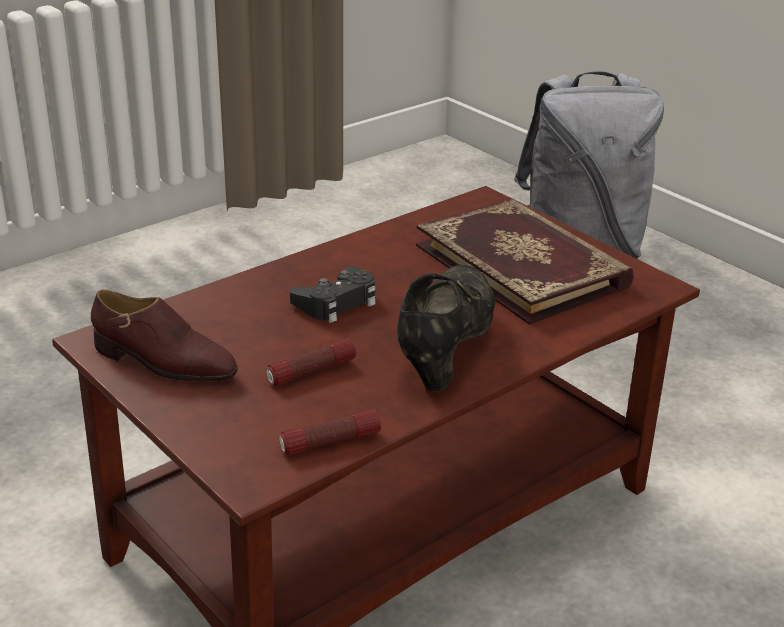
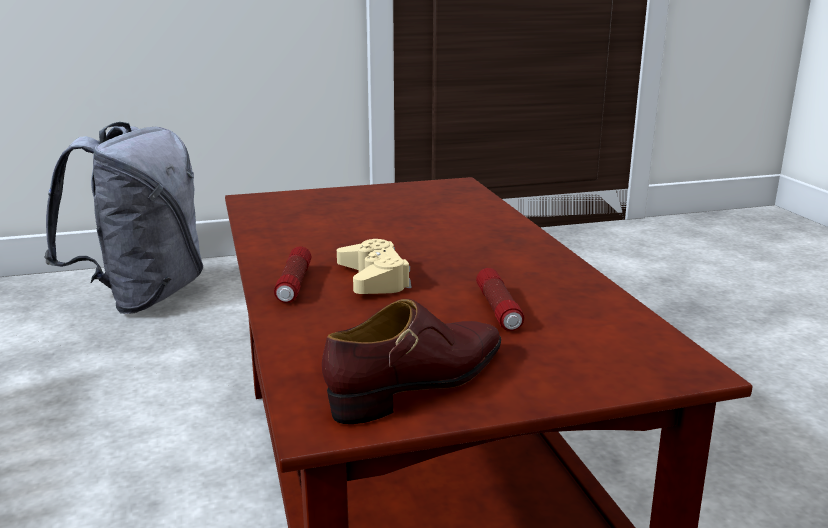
camera: 65 degrees left, 10 degrees down
(330, 442) = (631, 322): flashlight -> flashlight (294, 285)
(337, 302) = (374, 279): black game controller -> beige game controller
(444, 349) = (498, 255): black shoe -> none
(523, 265) = (384, 208): book -> none

